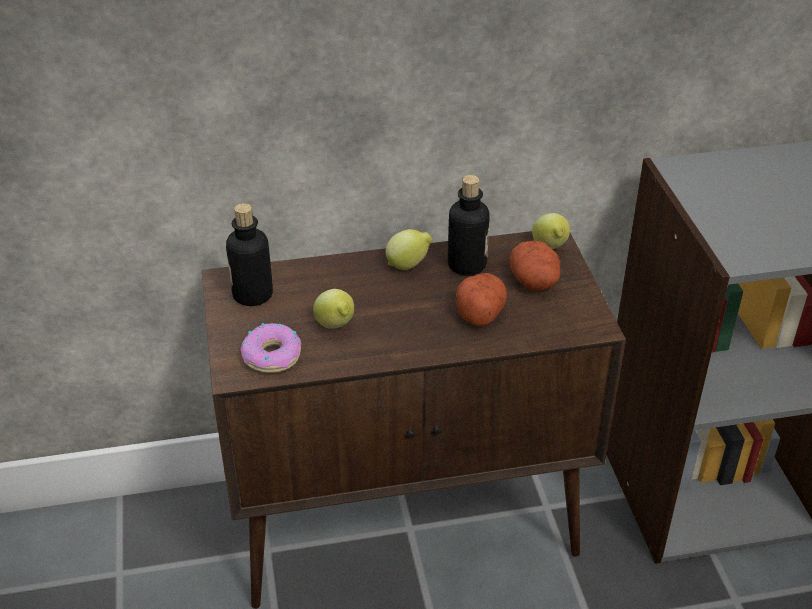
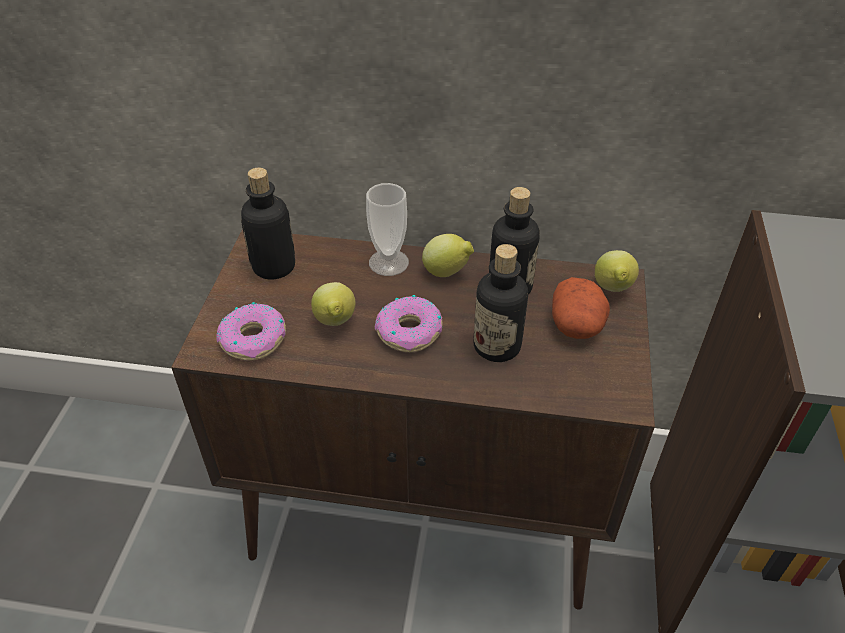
camera: 20 degrees right, 5 degrees up
(353, 268) = (388, 262): none -> cup
(403, 318) = (410, 332): none -> donut
(479, 312) = (497, 346): potato -> bottle

